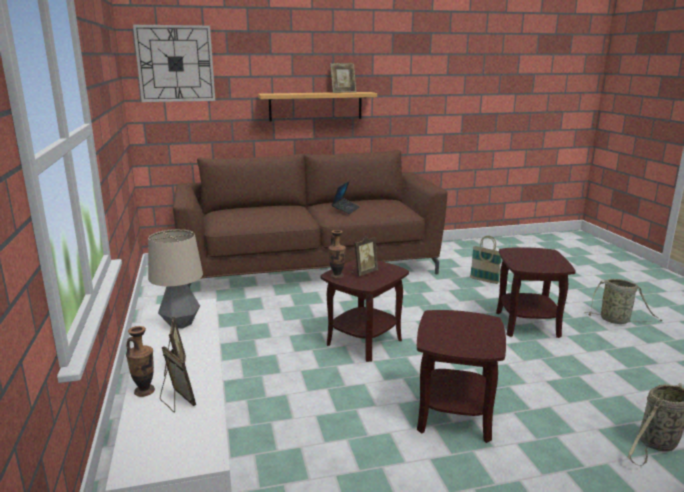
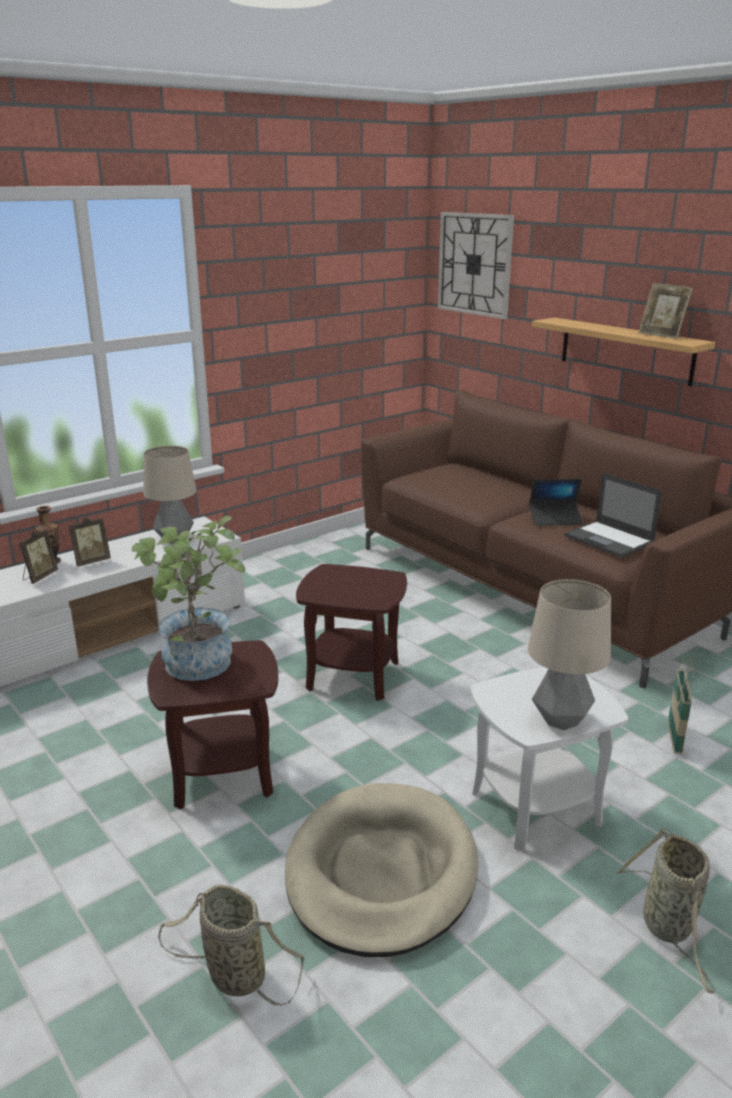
camera: 65 degrees right, 5 degrees up
(337, 276) = (325, 572): vase -> none
(364, 272) = (352, 584): picture frame -> none
(386, 207) = (610, 540): none -> laptop
(455, 336) = (198, 668): none -> potted plant
(528, 324) = (536, 808): brown side table -> white side table
(554, 260) = (561, 720): none -> table lamp
(572, 378) = (381, 872): none -> beige dog bed

